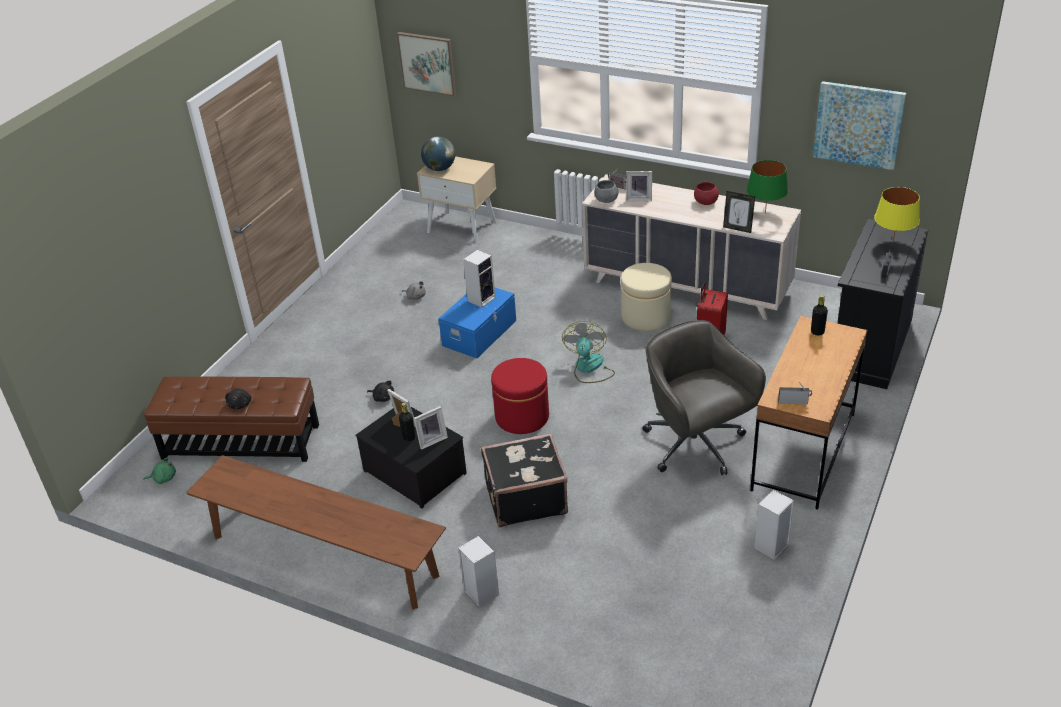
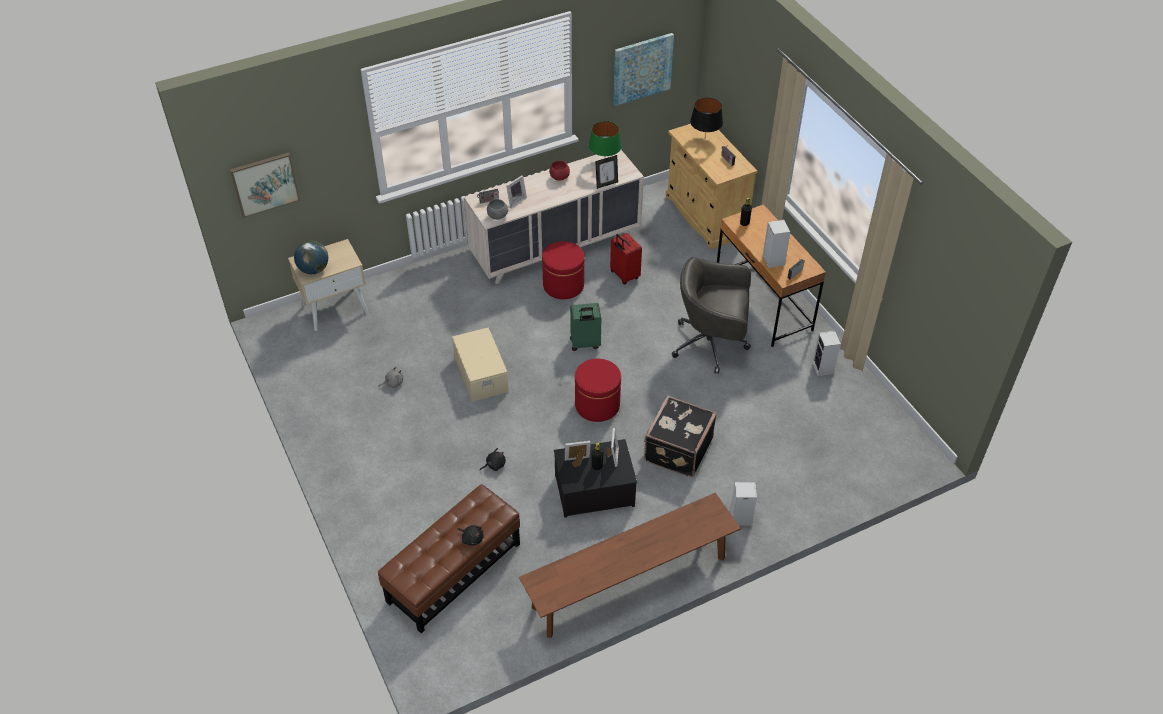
camera: 55 degrees left, 10 degrees up
(163, 478) = (446, 641): green plush toy -> none
(480, 333) = (481, 373): blue storage box -> beige storage box
(481, 298) = (474, 346): speaker -> speaker (772, 260)
(589, 368) = (585, 344): fan -> green suitcase
(645, 317) = (563, 285): beige ottoman -> red ottoman
(870, 347) = (705, 216): black cabinet -> beige cabinet
(893, 243) = (705, 139): yellow table lamp -> black table lamp

